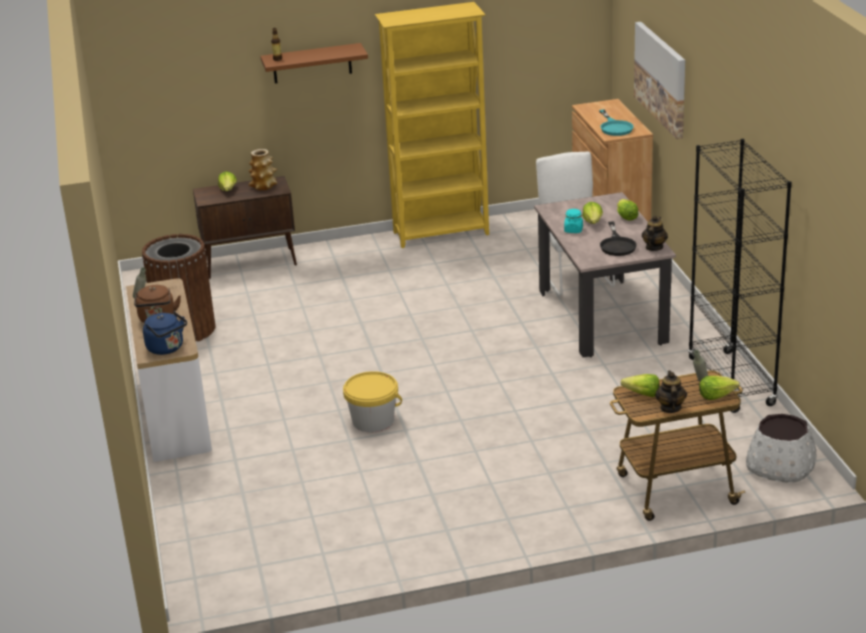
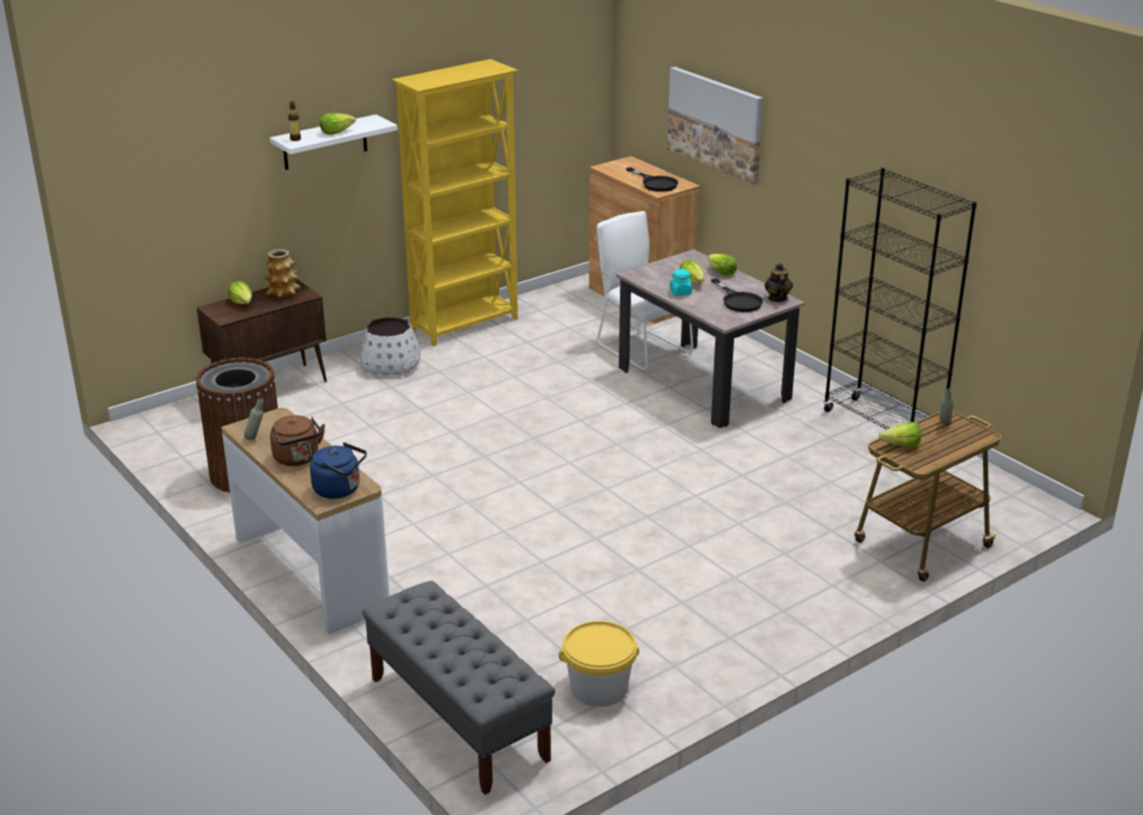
camera: 25 degrees left, 0 degrees up
(196, 543) = (457, 718): none -> grey bench
(312, 63) = (325, 142): brown shelf -> white shelf
(373, 421) = (552, 535): yellow bucket -> yellow bucket (599, 688)
(614, 127) = (655, 183): turquoise frying pan -> black frying pan
(670, 408) = (942, 454): teapot -> none
(716, 395) = (972, 434): lettuce -> lettuce (336, 132)
(780, 466) = (997, 501): white planter -> white planter (391, 364)

